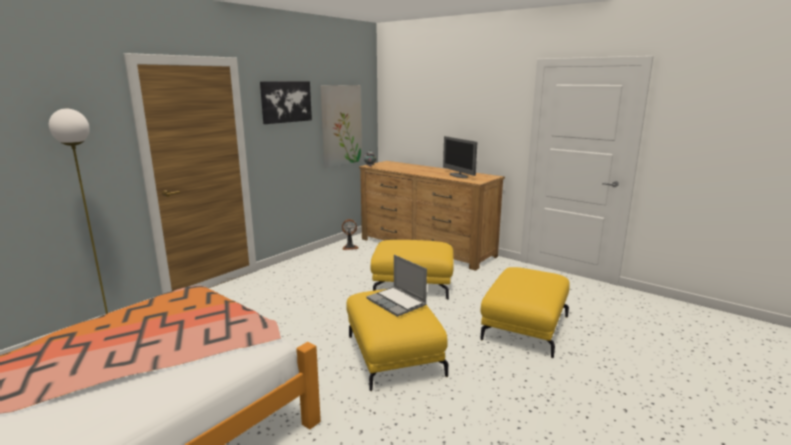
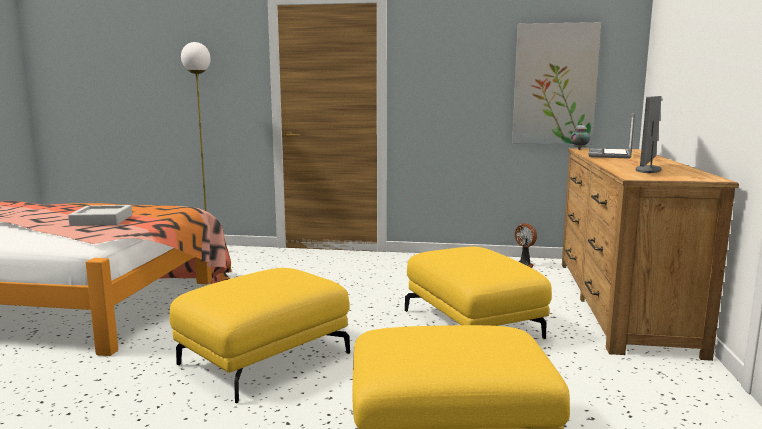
camera: 60 degrees right, 5 degrees down
(184, 329) = (102, 220): none -> grey tray
(286, 101) = (453, 46): picture -> none
(397, 302) = (265, 282): laptop -> laptop (610, 155)

